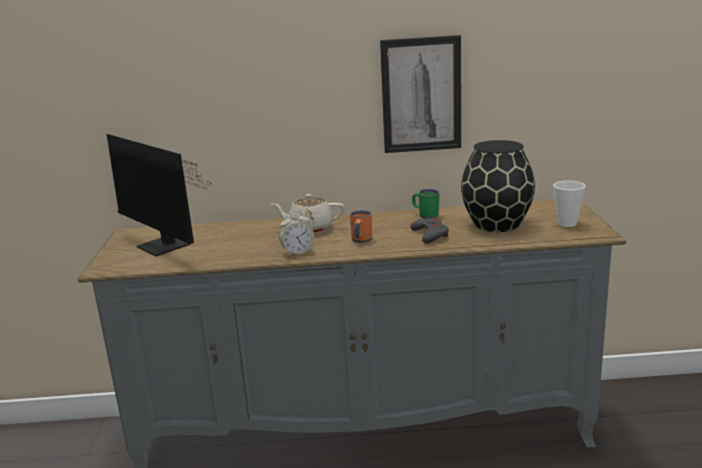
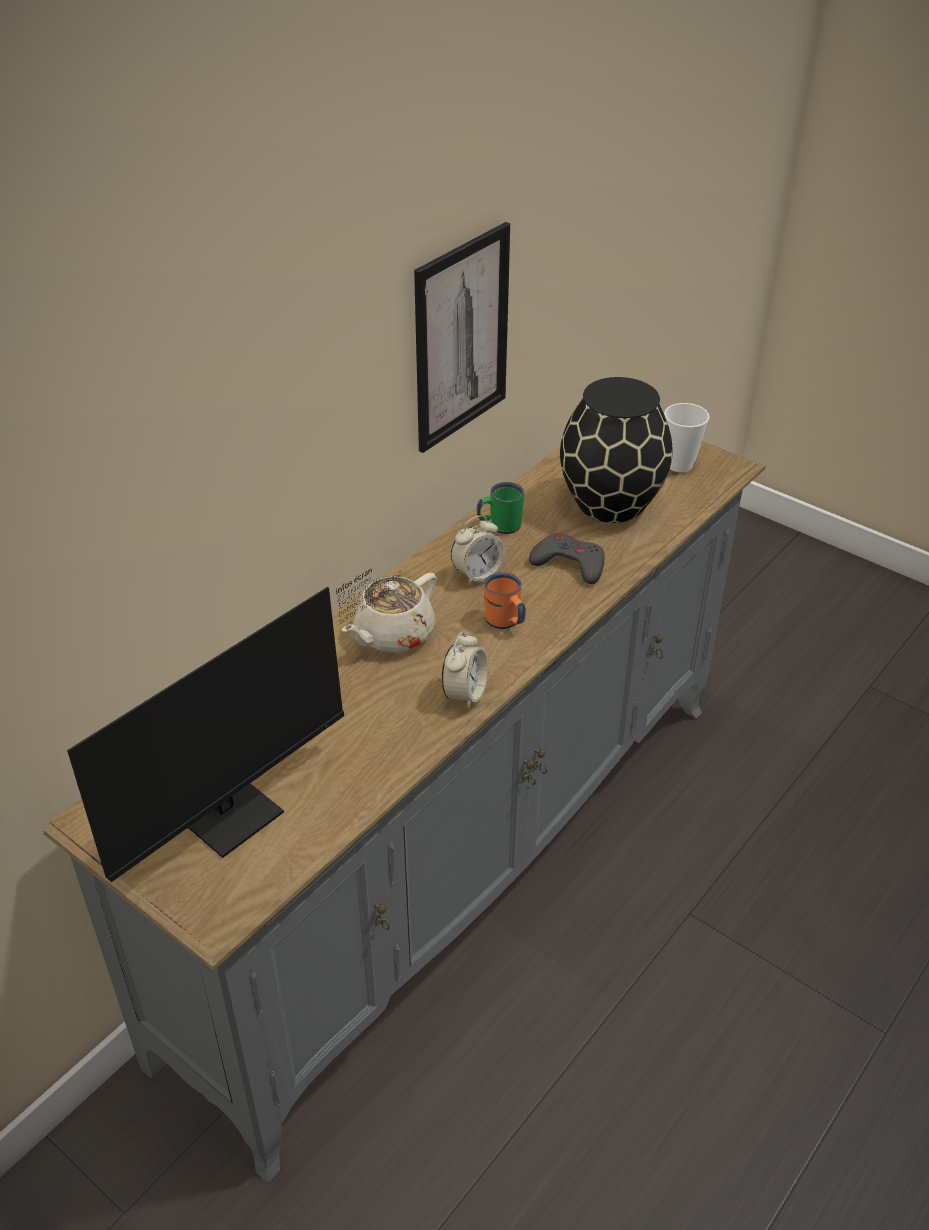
camera: 50 degrees left, 20 degrees up
(165, 248) = (243, 807): monitor -> monitor turned 45 degrees counterclockwise
(382, 224) = (477, 574): none -> alarm clock

